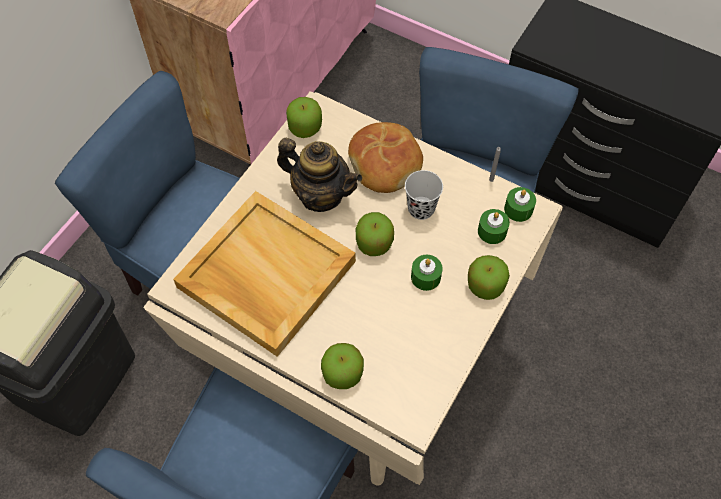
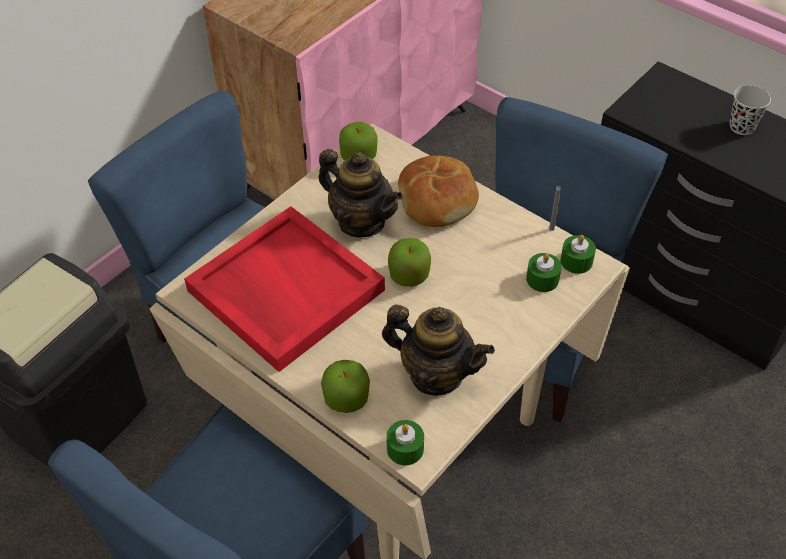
camera: 10 degrees right, 10 degrees down
(265, 274) = (284, 290): beige tray -> red tray
(416, 338) = (436, 374): none -> teapot
(421, 209) = (467, 248): black cup -> black cup (742, 127)
(425, 277) = (459, 315): green candle -> green candle (405, 449)
(485, 285) = (524, 332): apple -> none

